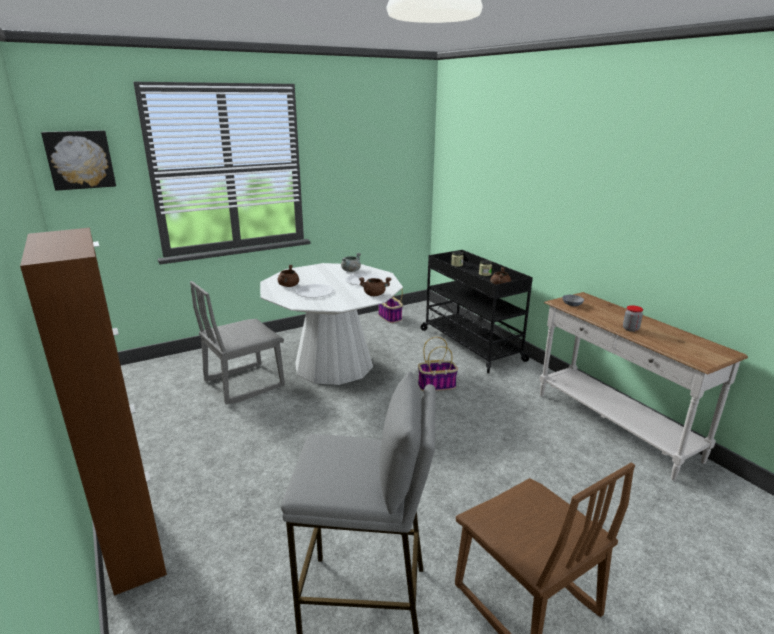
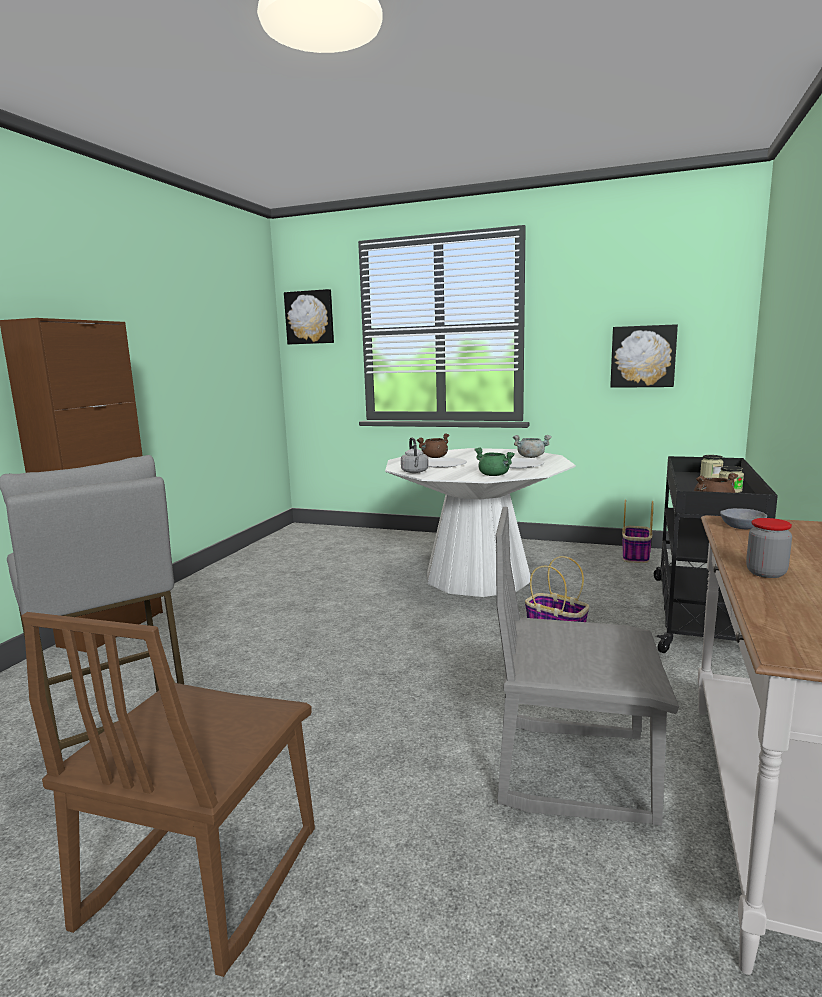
camera: 50 degrees right, 10 degrees down
(244, 383) = (372, 563): grey chair -> grey chair (574, 768)
(318, 305) = (415, 472): none -> grey kettle
(374, 294) = (494, 475): brown cooking pot -> green cooking pot
(377, 185) = (643, 356): none -> picture

